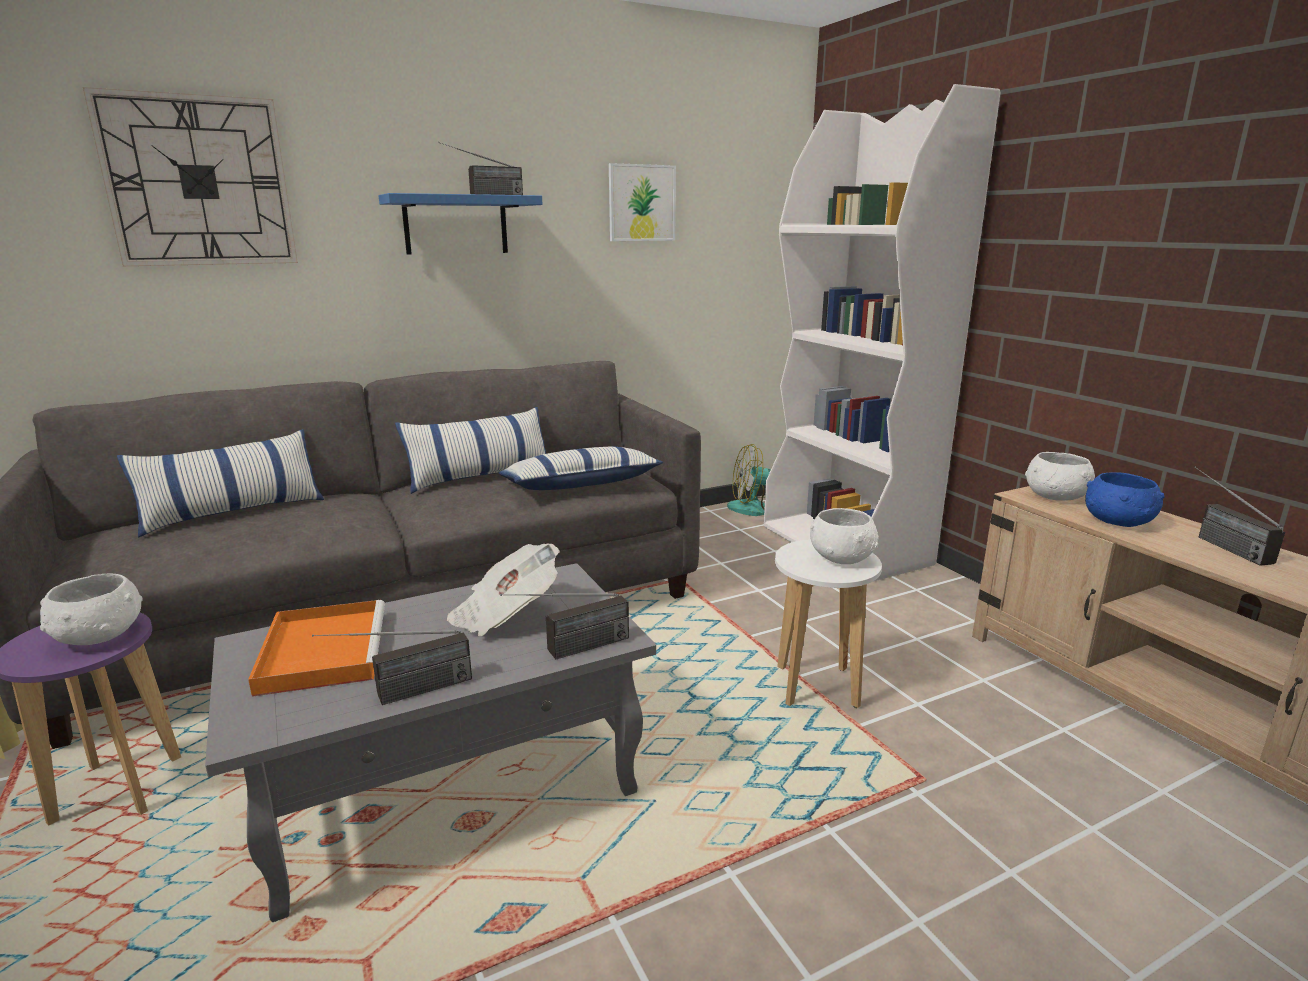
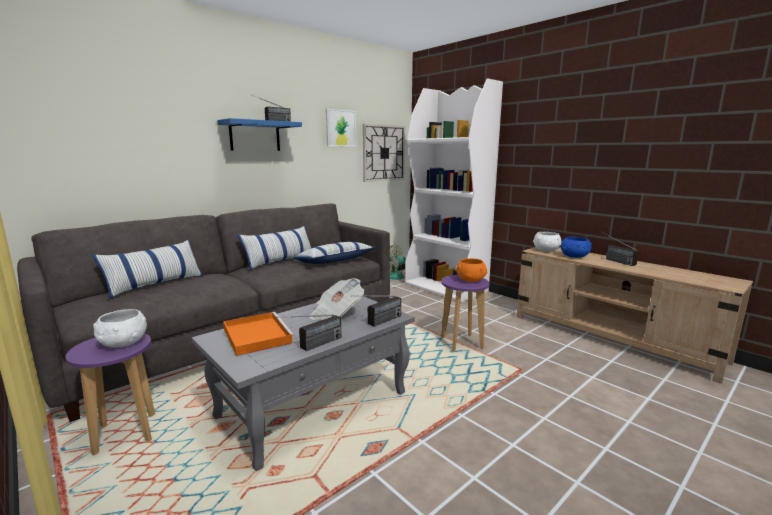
camera: 15 degrees left, 5 degrees down
(199, 182) = (123, 109): wall clock -> wall clock (384, 153)
(817, 686) = (462, 343): white stool -> purple stool
(842, 557) = (470, 280): white bowl -> orange bowl

